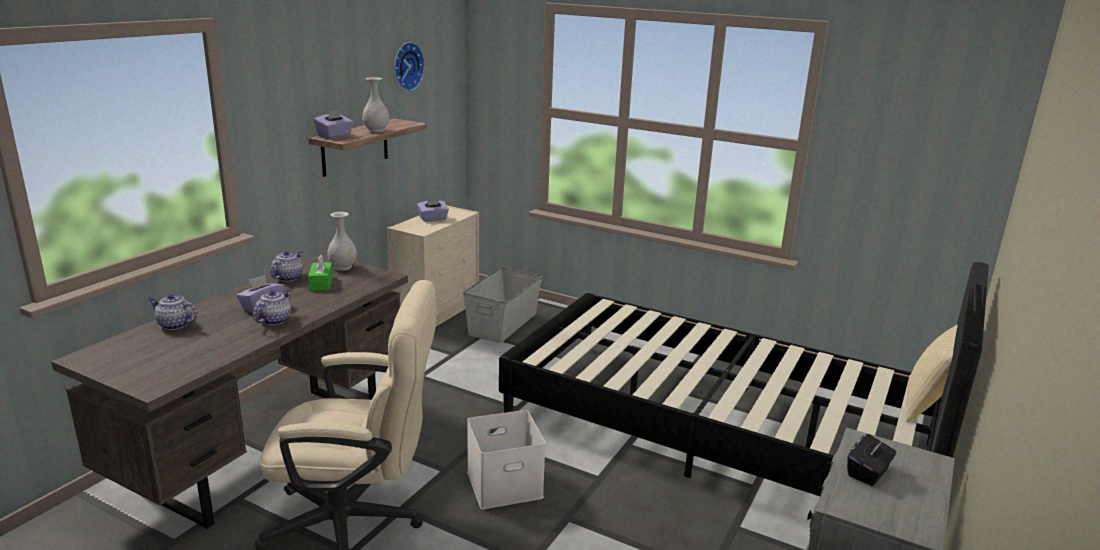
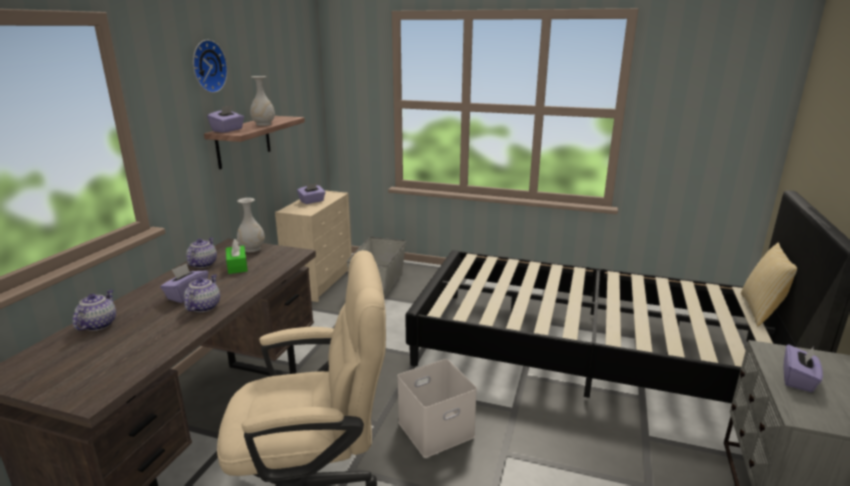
camera: 10 degrees left, 0 degrees up
(174, 325) = (99, 324): teapot -> teapot turned 90 degrees clockwise
(406, 66) = (279, 69): wall clock -> wall clock (207, 66)
(868, 473) = (798, 380): black tissue box -> purple tissue box

